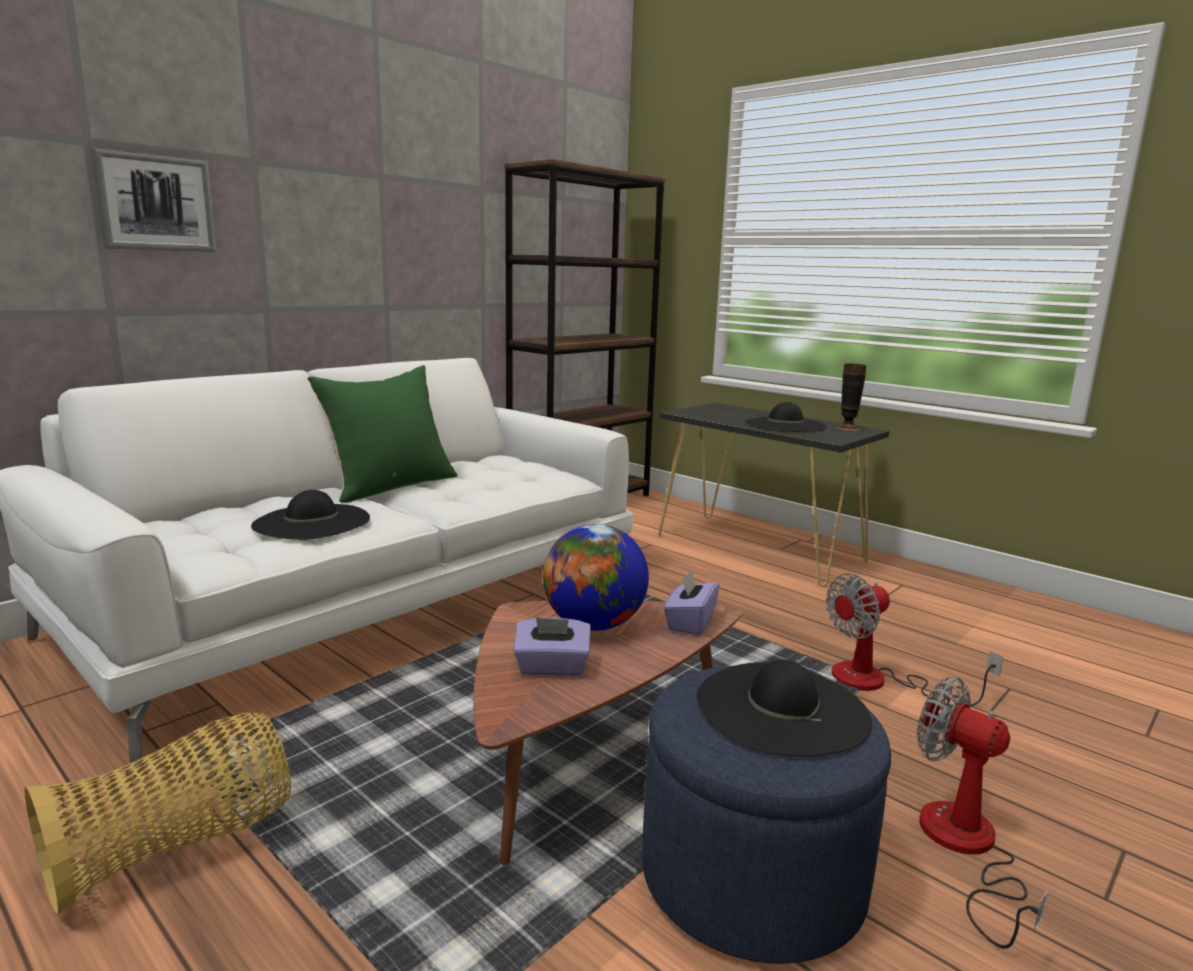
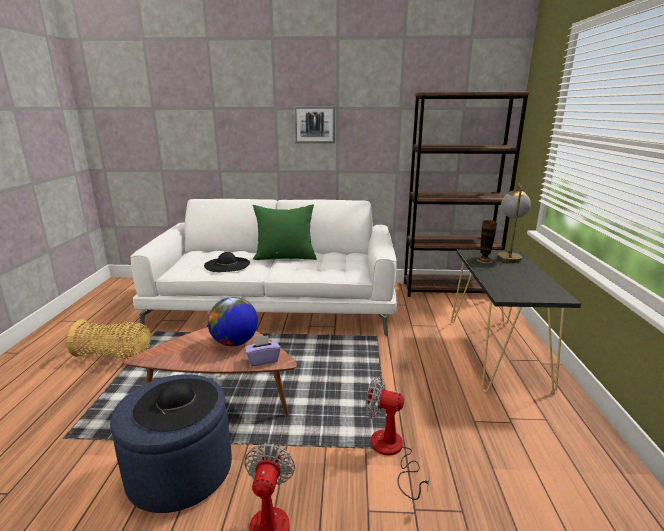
camera: 50 degrees right, 5 degrees up
(156, 203) = (235, 129): picture -> picture (314, 124)
(552, 668) = (188, 350): purple tissue box -> none
(725, 409) = (508, 256): none -> table lamp
(785, 425) = (508, 277): black hat -> none
(847, 428) = (550, 292): vase -> vase (484, 260)

